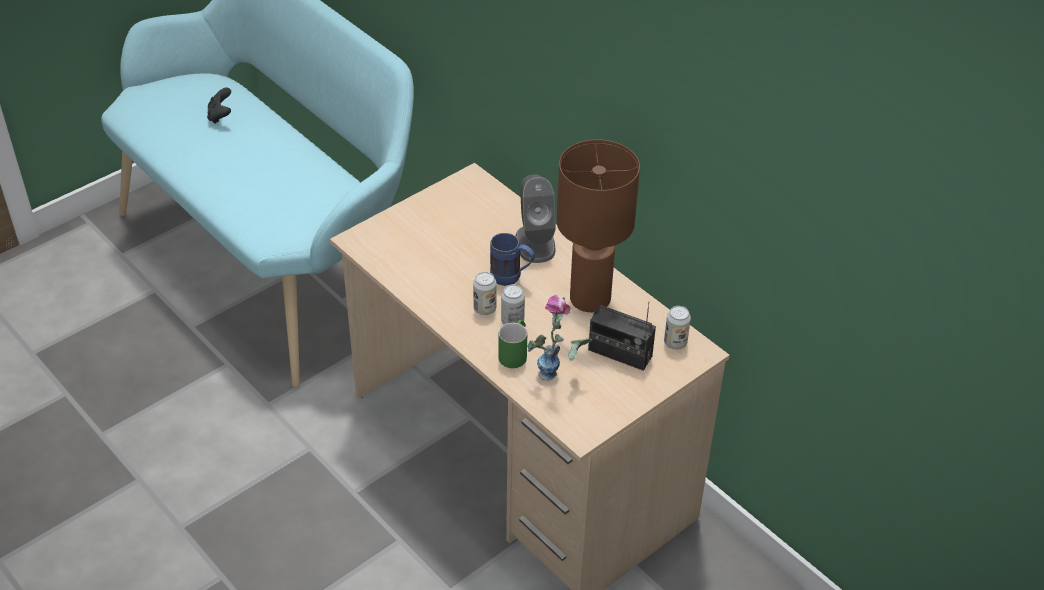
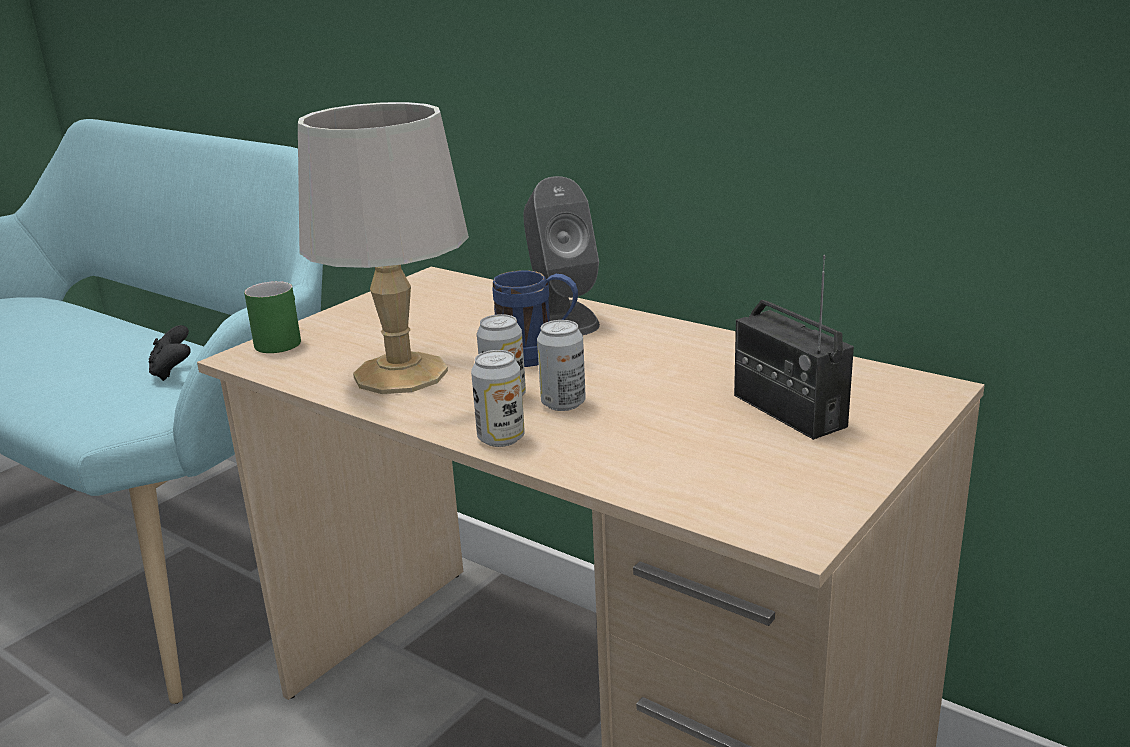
camera: 10 degrees left, 20 degrees down
(220, 116) = (38, 321): black game controller -> black game controller (173, 372)
(435, 277) = (399, 375): none -> grey table lamp
(515, 352) = (587, 440): green mug -> green mug (282, 339)
(559, 378) = (693, 460): vase -> none
(591, 299) = (691, 360): brown table lamp -> none
(620, 353) = (788, 411): radio -> radio turned 45 degrees clockwise
(675, 343) = (877, 384): can -> can (501, 438)

